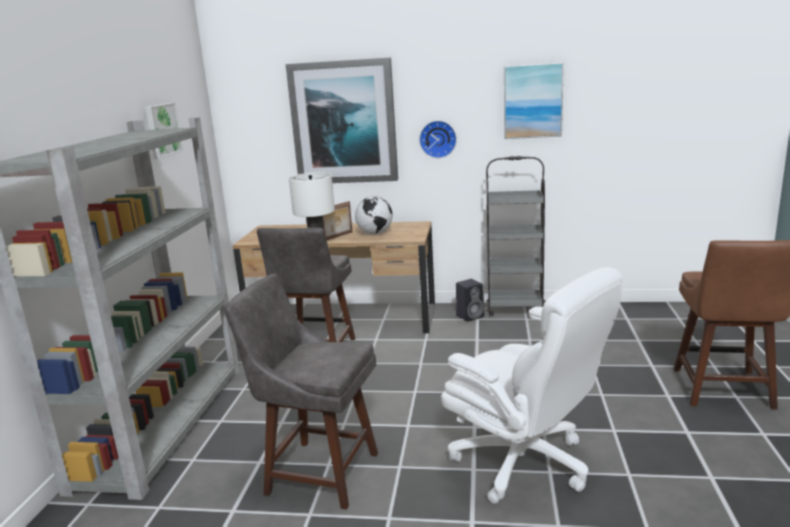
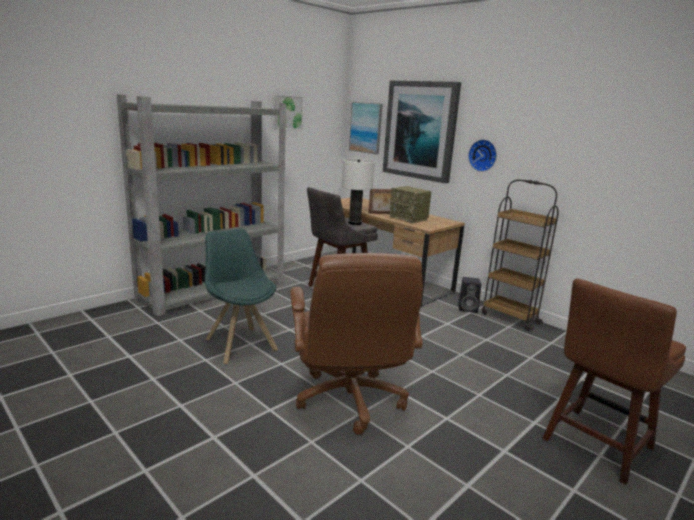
camera: 35 degrees right, 0 degrees up
(318, 472) = (240, 344): grey stool -> turquoise chair
(375, 233) = (409, 218): globe -> radio
(516, 310) = (510, 318): grey cart -> brown cart
(526, 466) = (349, 403): white office chair -> brown office chair
(532, 101) = (568, 134): picture -> picture (366, 127)

